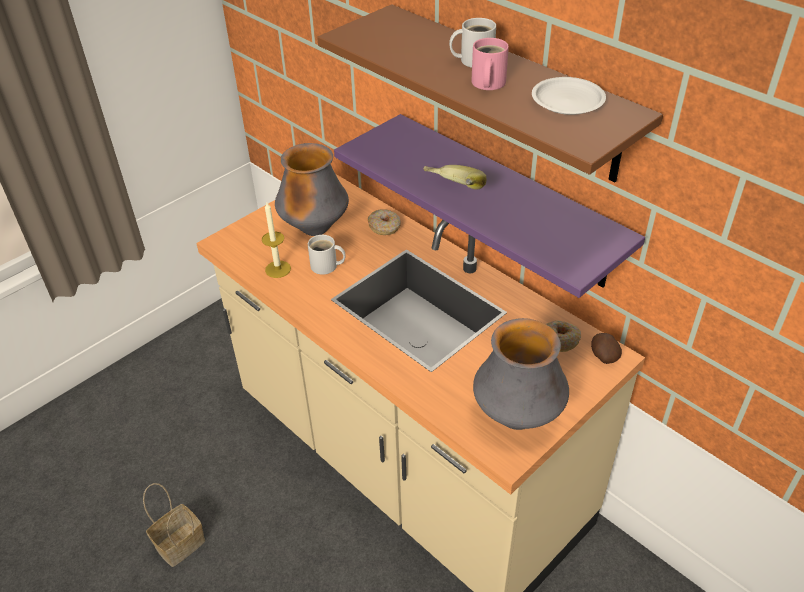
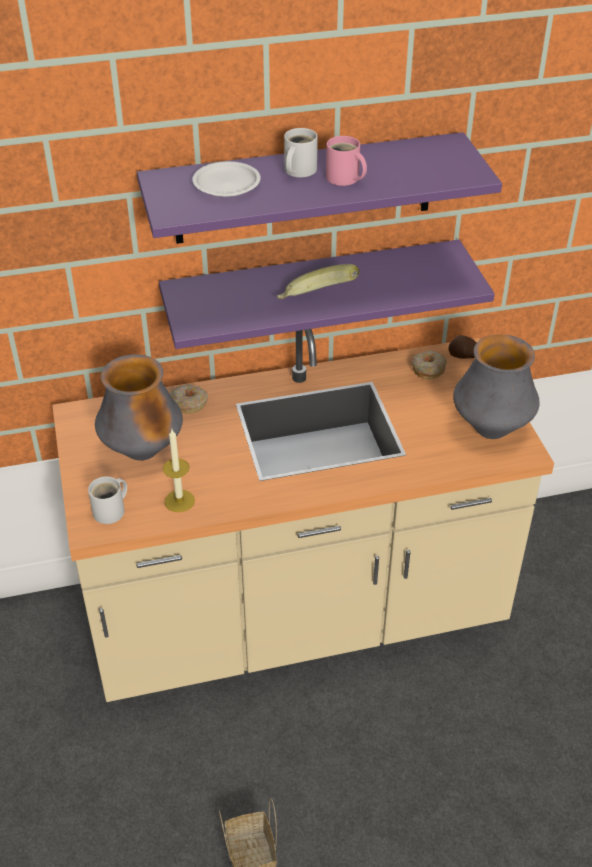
camera: 60 degrees left, 0 degrees up
(326, 266) = (209, 465): white mug -> white mug (112, 511)
(509, 92) = (304, 189): brown shelf -> purple shelf
(567, 101) = (408, 158): white plate -> white plate (226, 184)

